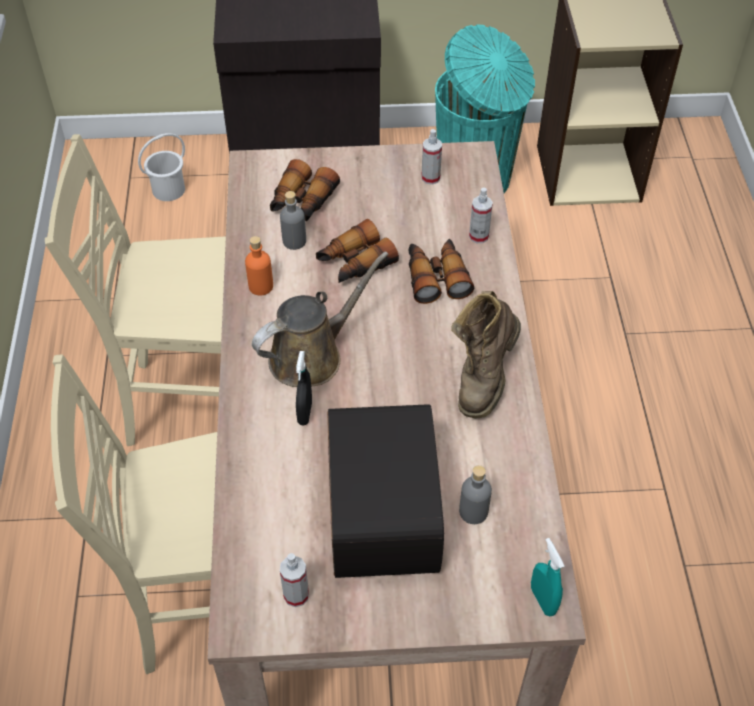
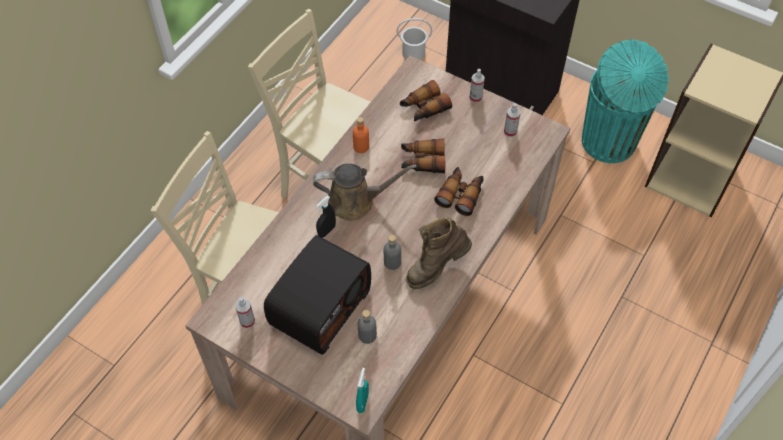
camera: 35 degrees right, 5 degrees up
(294, 241) = (400, 130): grey bottle -> grey bottle (392, 262)
(478, 236) = (507, 183): spray bottle -> spray bottle (475, 98)

